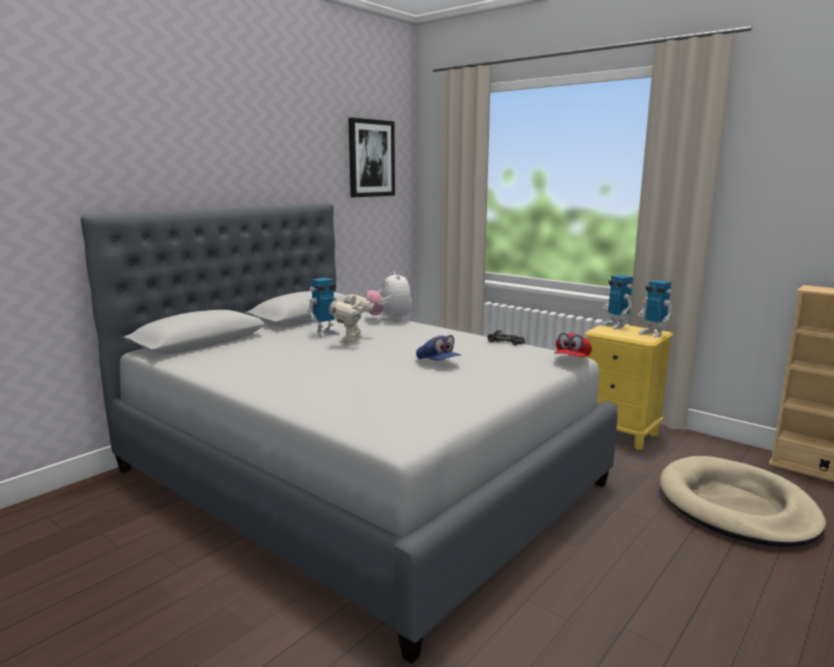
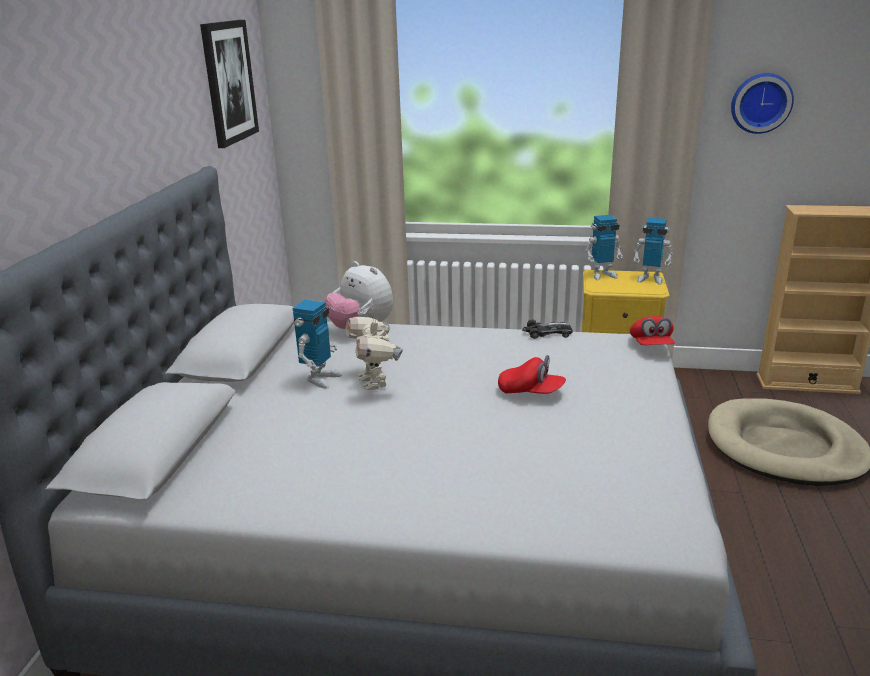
camera: 30 degrees left, 10 degrees up
(438, 362) = (531, 392): blue cap -> red cap
(615, 326) = (602, 275): toy robot -> toy robot turned 45 degrees counterclockwise
(779, 187) = (760, 103): none -> wall clock

